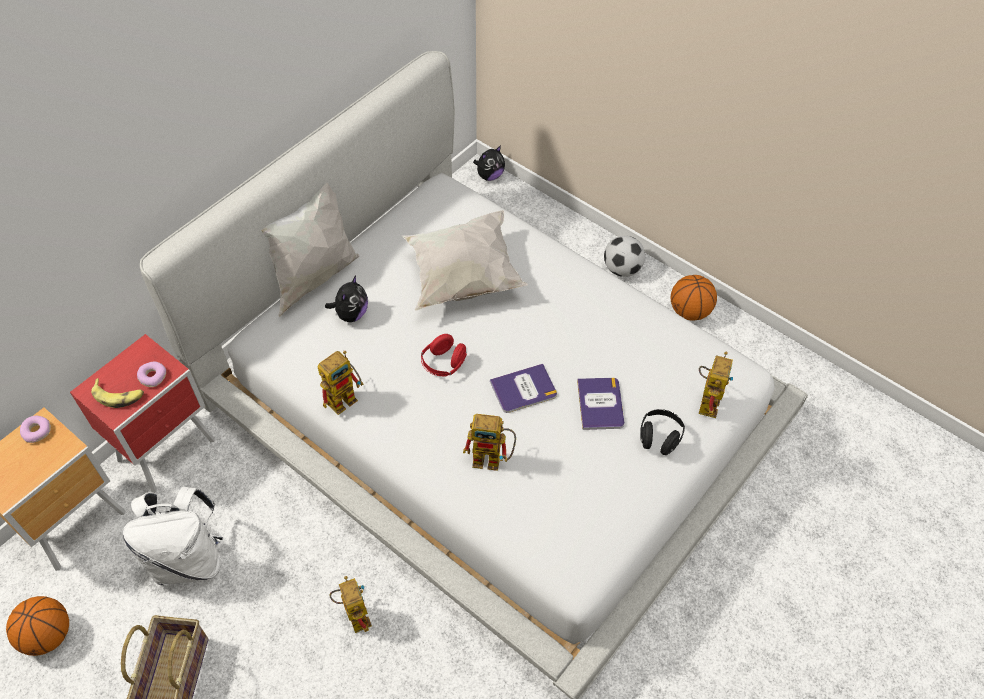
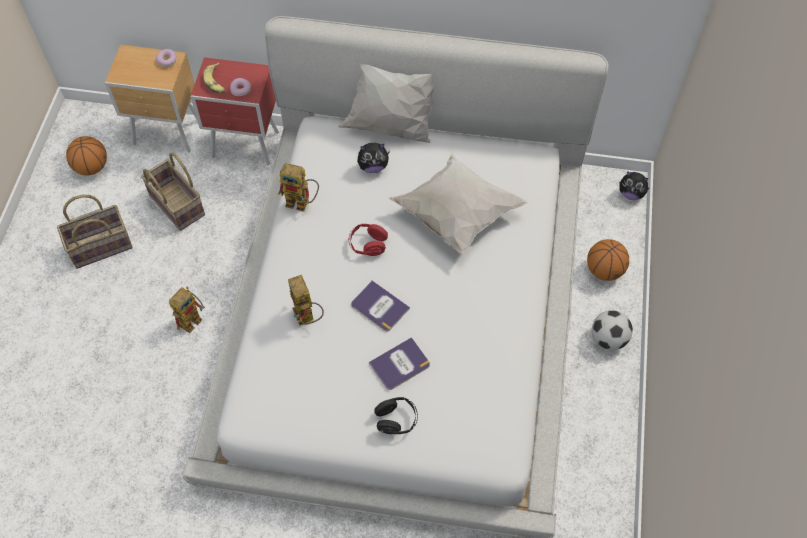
camera: 60 degrees right, 5 degrees up
(189, 559) = (178, 205): white backpack -> basket
(689, 311) = (602, 412): basketball -> basketball (604, 270)
(707, 399) = (456, 440): toy robot -> none

